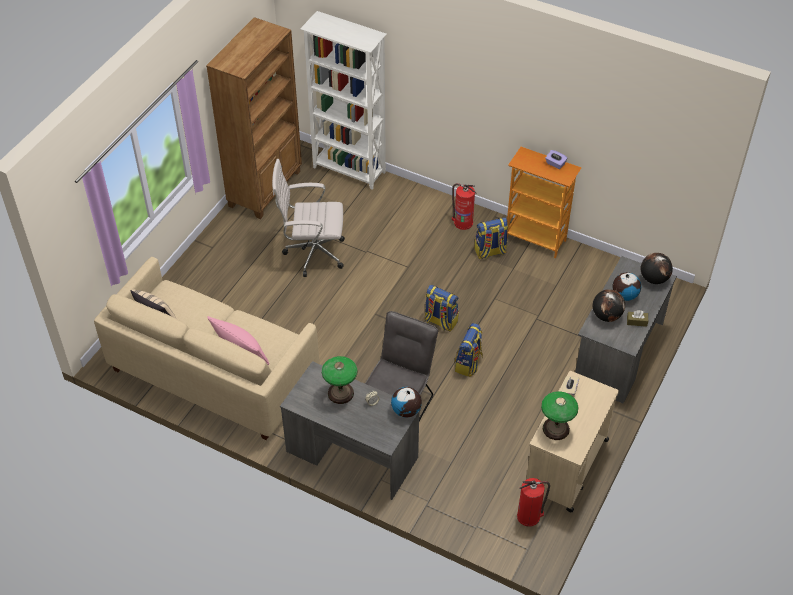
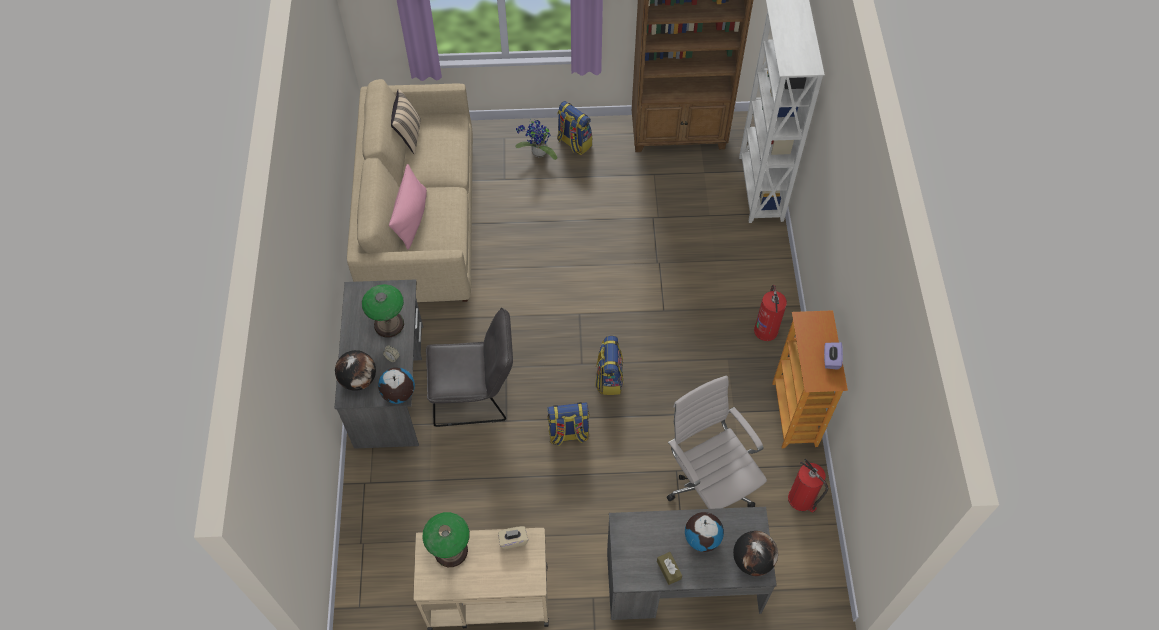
camera: 60 degrees right, 10 degrees up
(212, 273) = (538, 153): none -> potted plant
(312, 253) = (621, 218): white office chair -> white office chair (708, 486)
(490, 252) = (742, 377): backpack -> backpack (573, 143)
(529, 516) = (401, 589): fire extinguisher -> fire extinguisher (801, 499)
(606, 316) = (656, 531): globe -> globe (359, 379)

